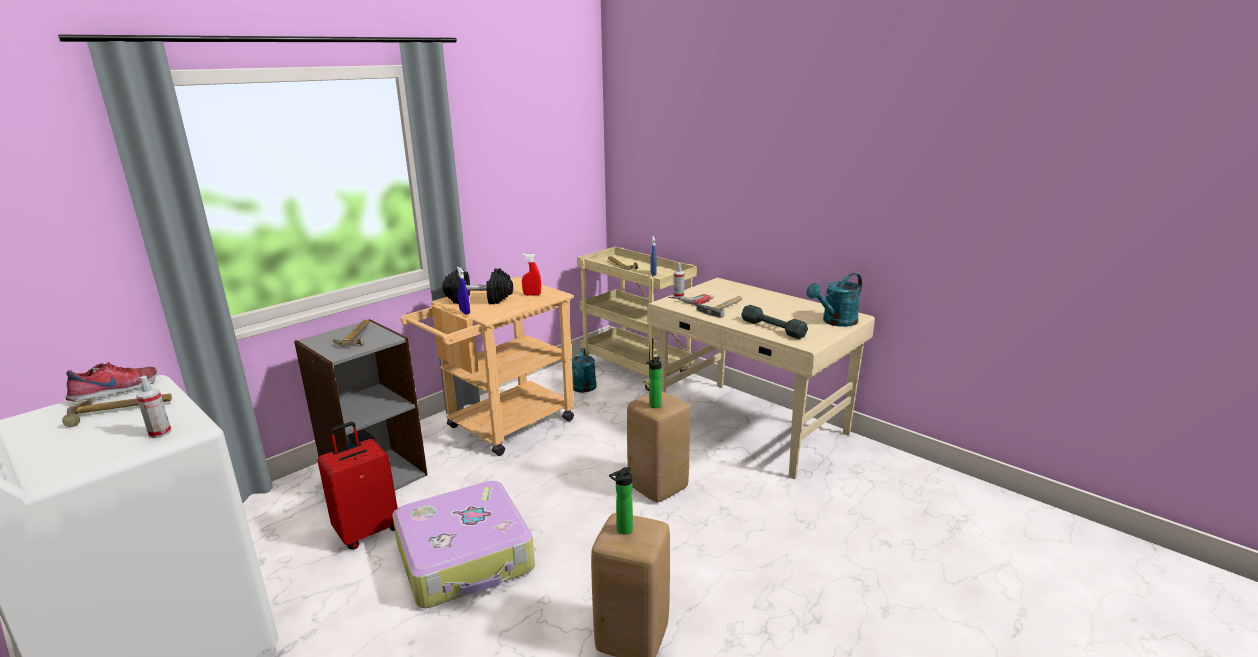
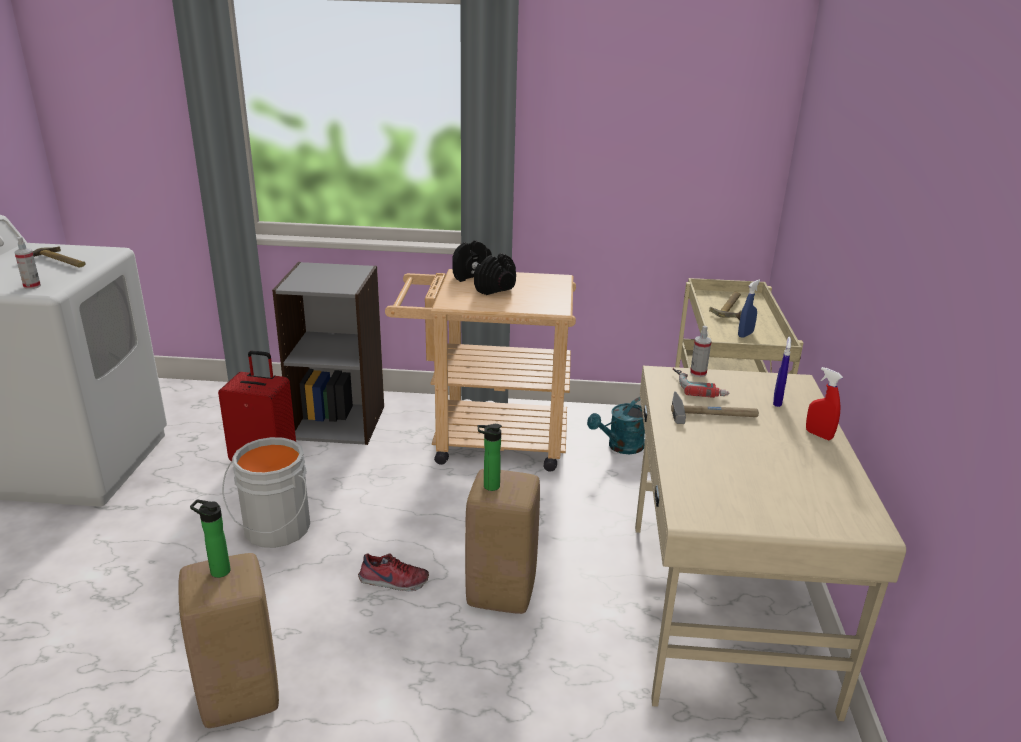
camera: 50 degrees right, 5 degrees up
(115, 391) = (87, 249): shoe -> shoe (393, 582)
(358, 336) = (335, 277): hammer -> none
(464, 312) = (440, 290): blue spray bottle -> blue spray bottle (777, 401)
(466, 557) = (274, 530): suitcase -> grey bucket
(532, 294) = (534, 299): red spray bottle -> red spray bottle (818, 435)
(773, 328) = (704, 472): grey dumbbell -> none
(835, 322) = (815, 516): turquoise watering can -> none

